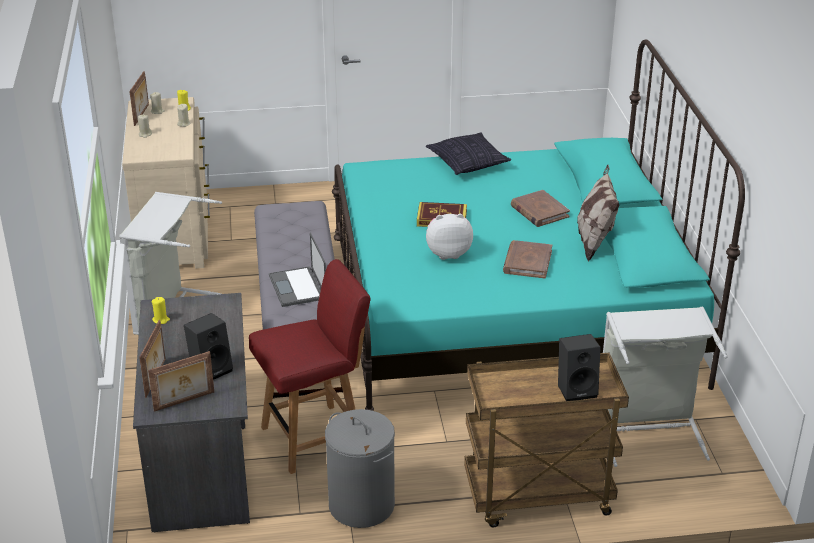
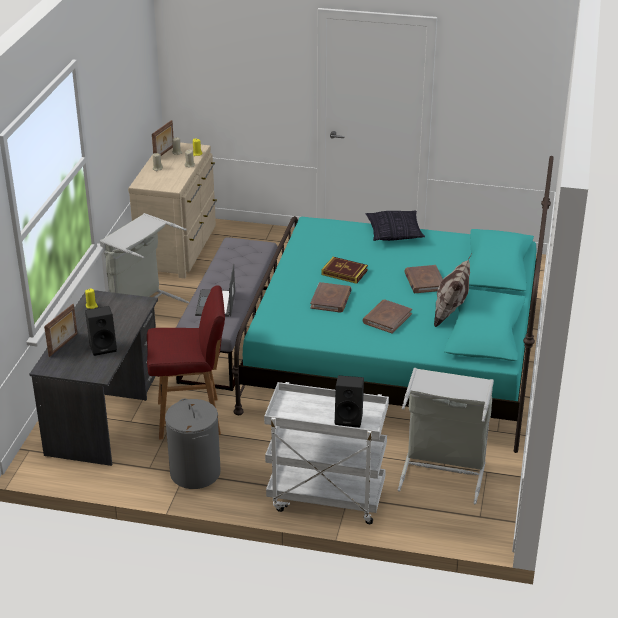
camera: 20 degrees right, 0 degrees up
(184, 402) = (72, 365): picture frame -> none
(448, 253) = (331, 300): plush toy -> brown book
(537, 498) = (325, 499): brown cart -> white cart

